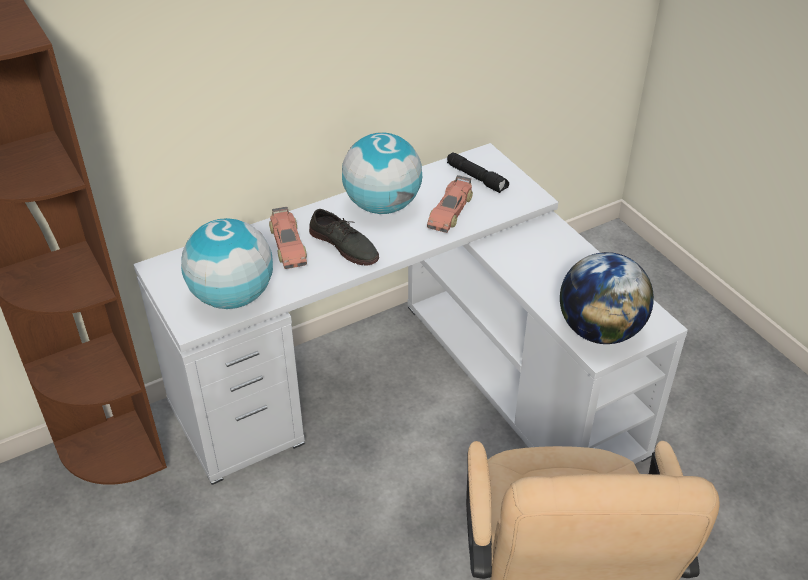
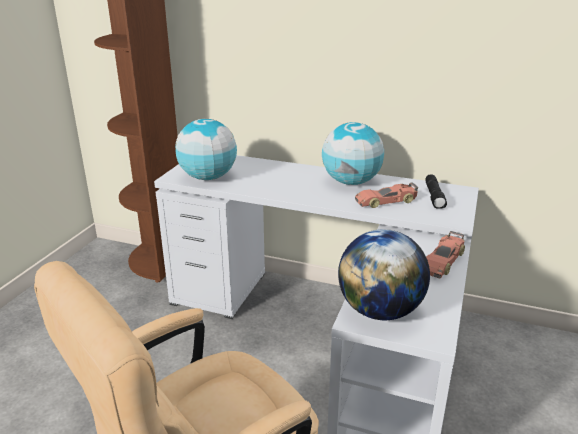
camera: 50 degrees right, 15 degrees down
(288, 245) = (271, 173): toy car -> toy car (443, 261)
(344, 245) = (297, 186): grey shoe -> none

